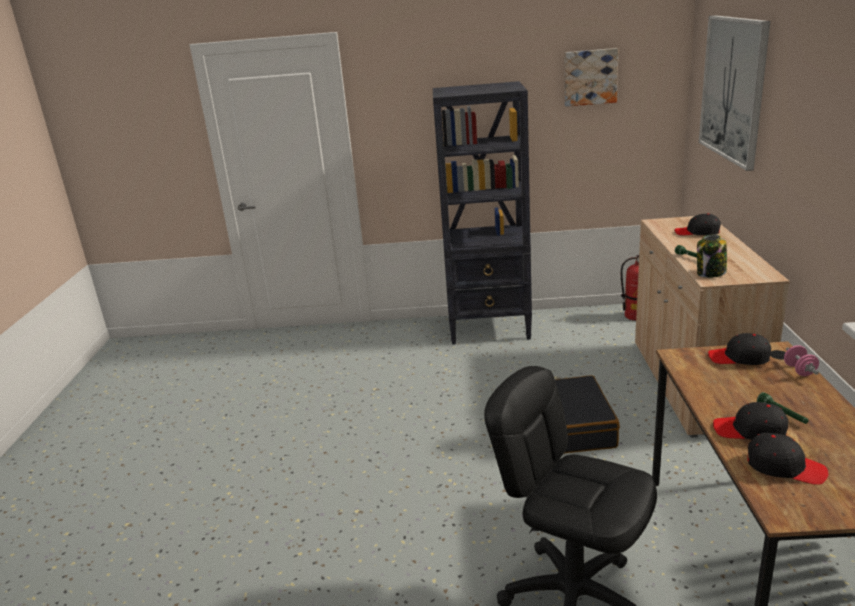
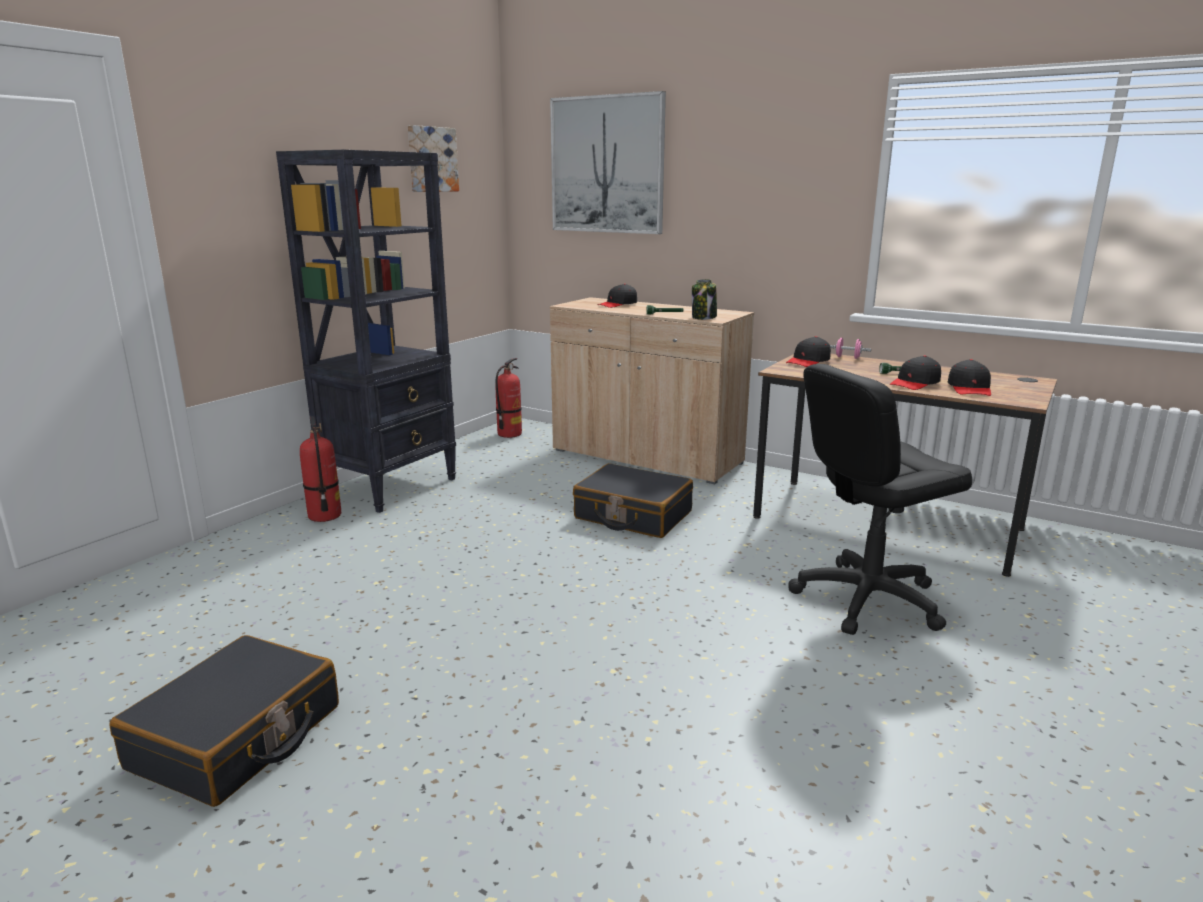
camera: 60 degrees left, 5 degrees down
(221, 431) = (237, 738): none -> black suitcase
(427, 333) = (324, 516): none -> fire extinguisher
(785, 467) = (969, 388): black cap -> black cap turned 135 degrees clockwise

